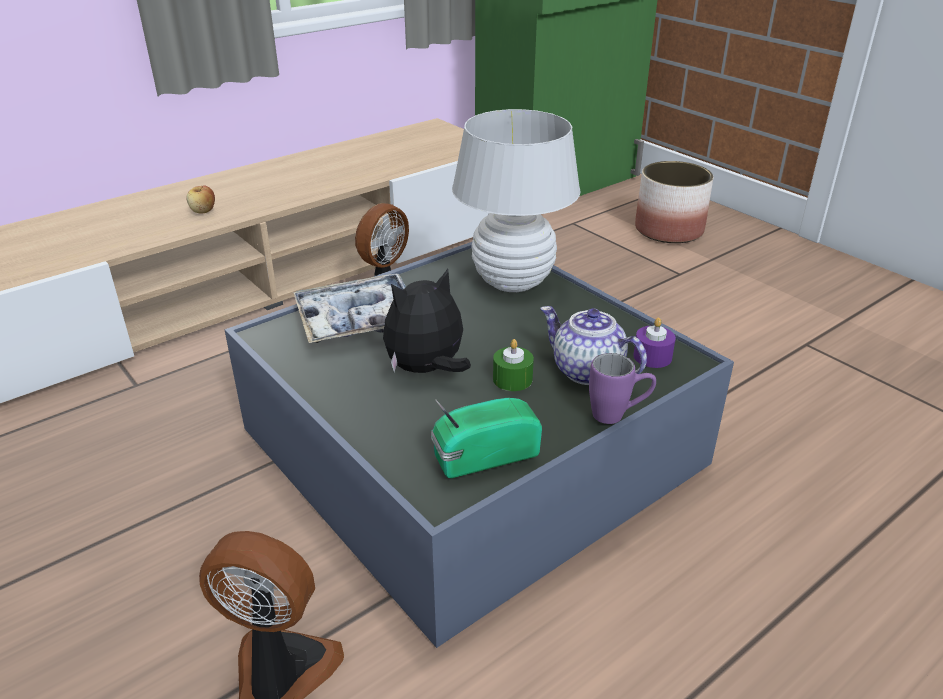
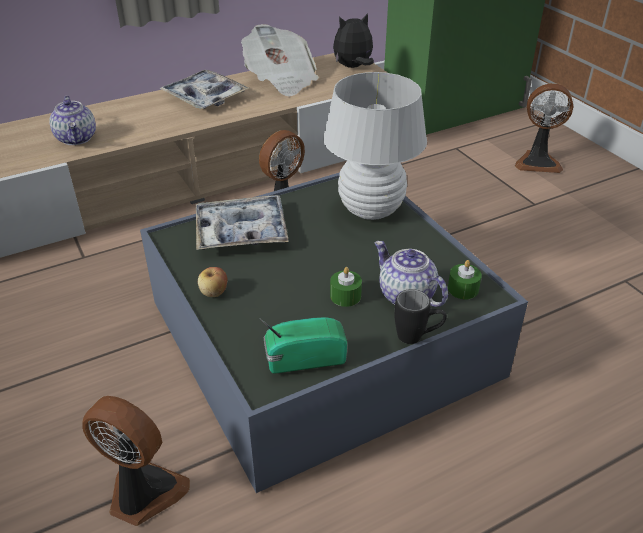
camera: 10 degrees right, 5 degrees up
(115, 233) = (77, 138): none -> teapot
(203, 211) = (146, 124): apple -> apple (214, 292)
(272, 177) = (205, 97): none -> tray
(361, 154) = (280, 80): none -> newspaper
(427, 370) = (282, 280): plush toy -> plush toy (353, 67)
(618, 415) = (417, 337): purple mug -> black mug
(652, 356) = (463, 289): purple candle -> green candle
(669, 230) = (537, 162): planter -> fan

